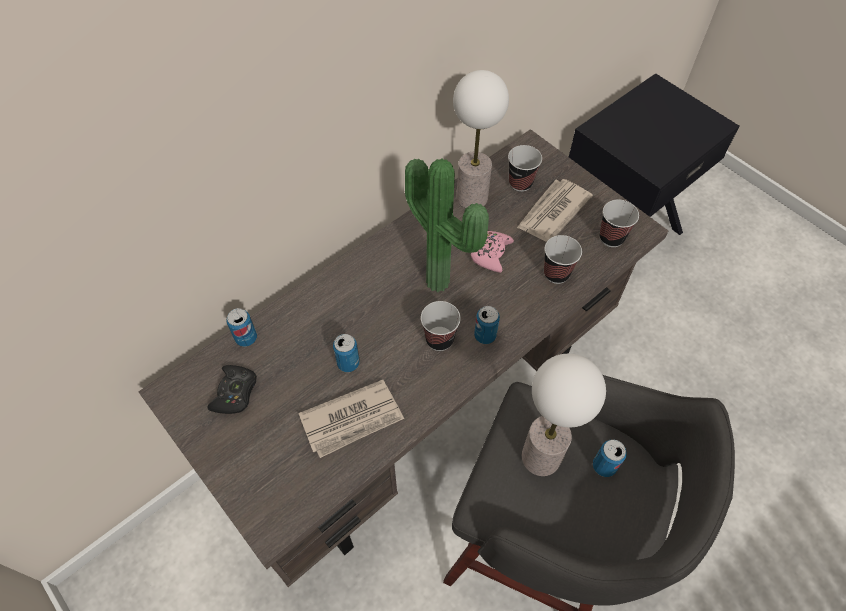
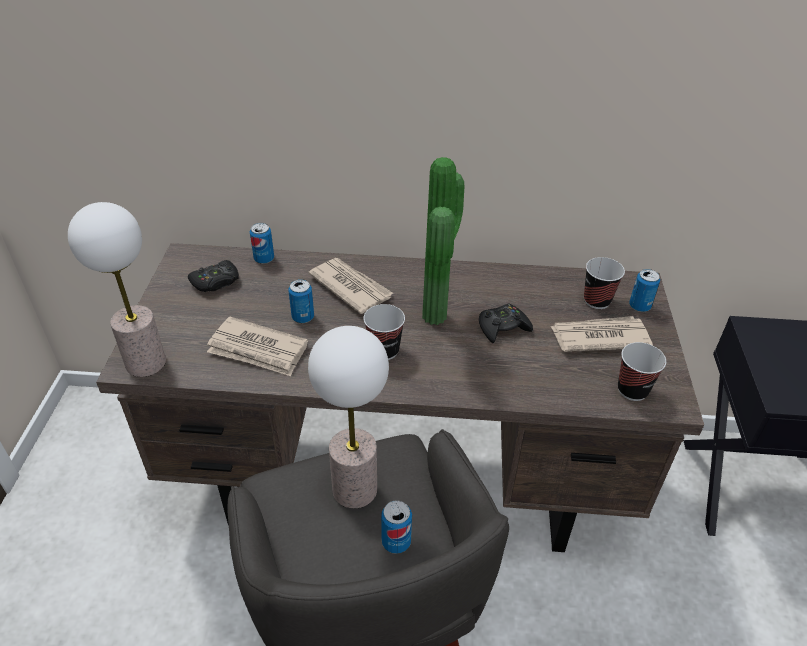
camera: 45 degrees right, 15 degrees down
(348, 306) = (350, 287): none -> newspaper
(471, 197) = (539, 284): table lamp -> table lamp (146, 362)
(485, 335) = (421, 373): can -> can (639, 306)
(490, 254) = (502, 328): pink game controller -> black game controller
(556, 273) = (541, 378): cup -> none

